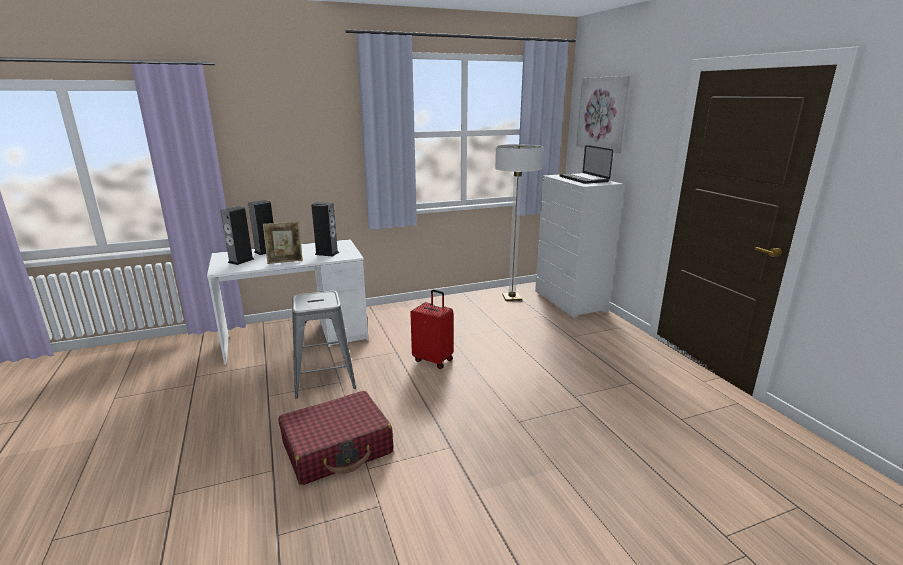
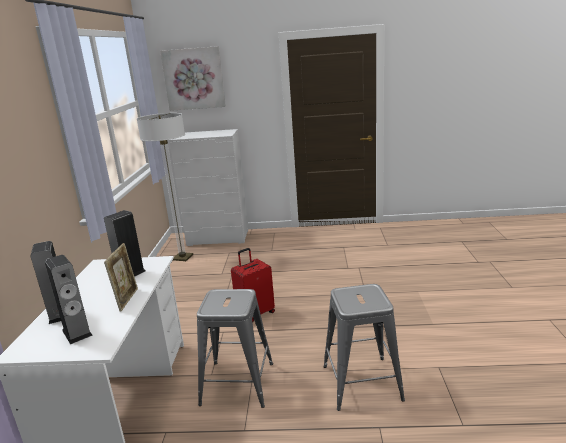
camera: 65 degrees left, 0 degrees up
(337, 448) = (362, 383): red suitcase -> grey stool
(583, 179) = (206, 133): laptop -> none

